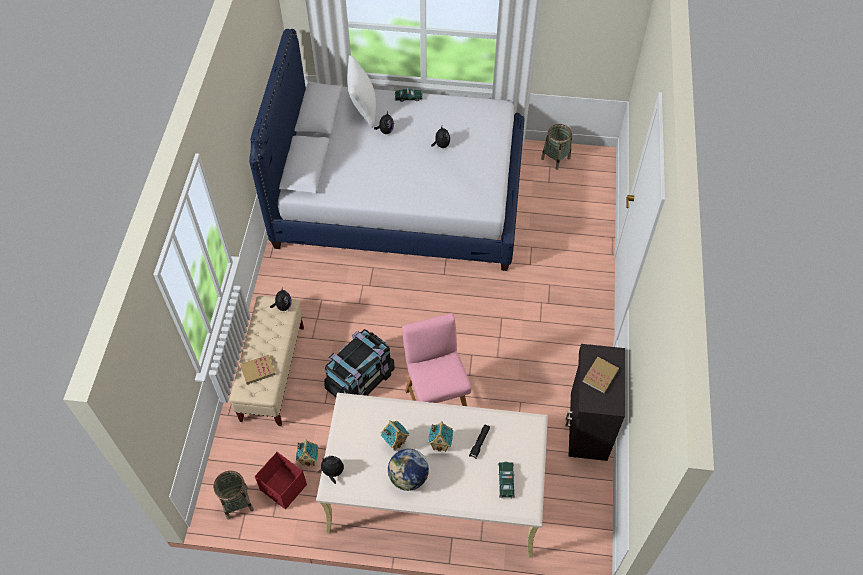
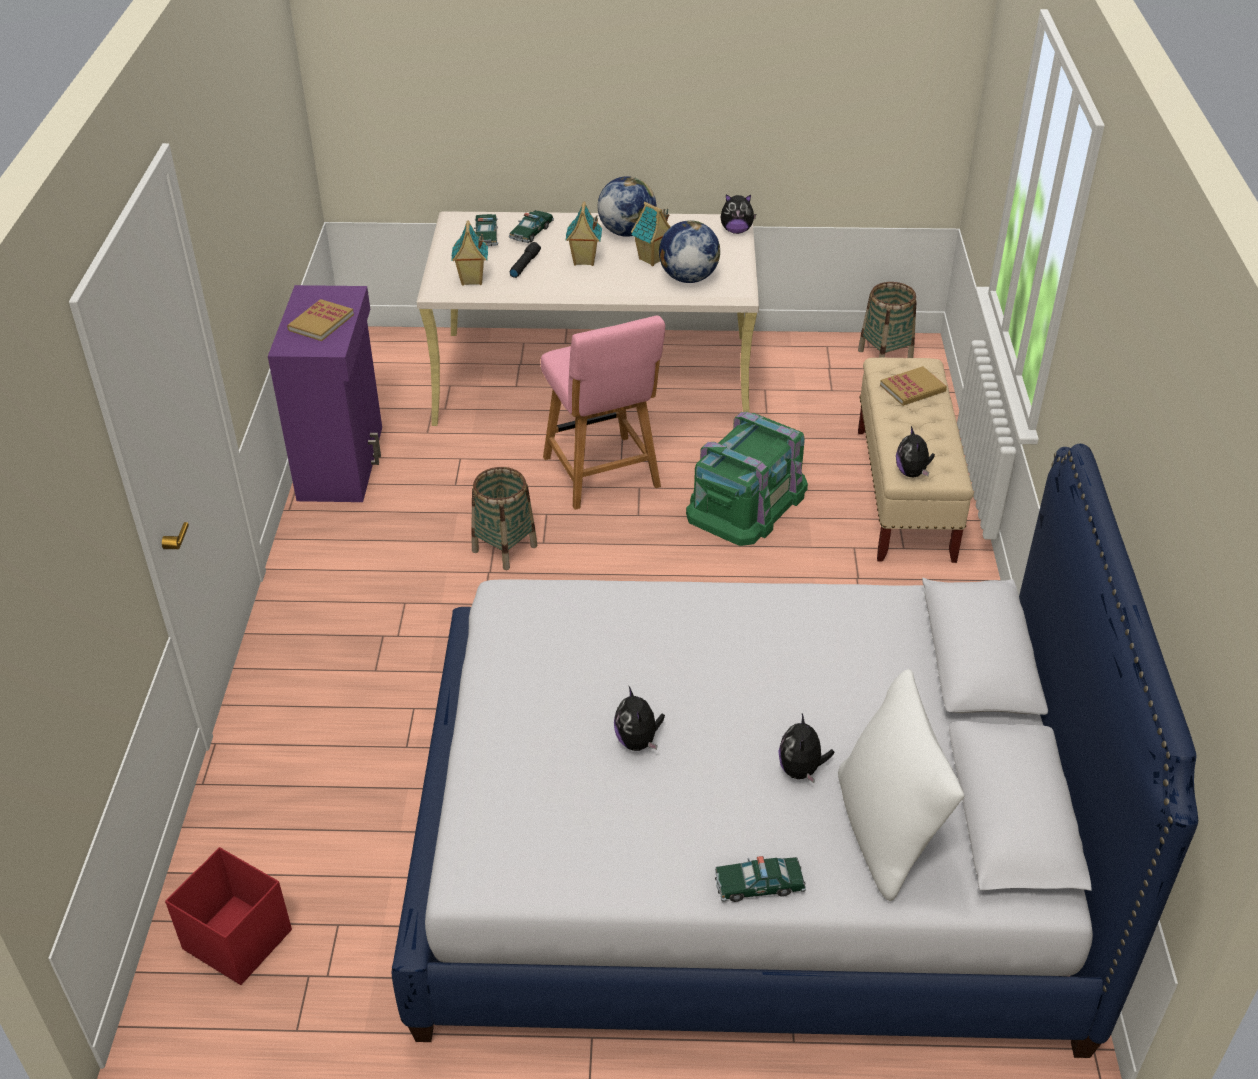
camera: 175 degrees right, 15 degrees down
(283, 488) = (823, 371): red storage box -> red storage box (237, 939)
(309, 459) = (796, 400): toy house -> toy house (471, 280)
(360, 375) = (746, 501): black storage box -> green storage box
(375, 418) = (688, 278): none -> globe
(474, 483) = (531, 232): none -> toy car
(555, 158) = (305, 1005): basket -> basket (505, 548)
(587, 426) = (343, 462): black cabinet -> purple cabinet

